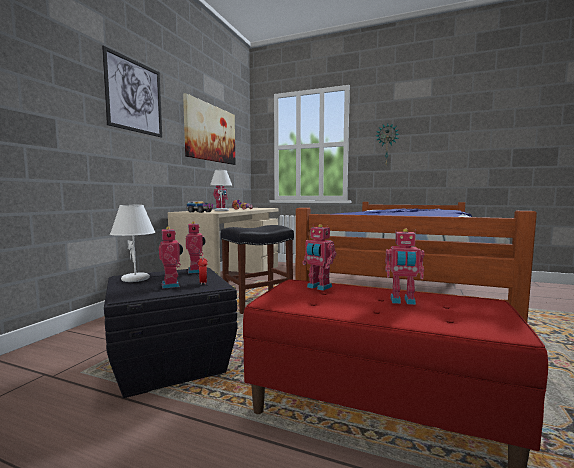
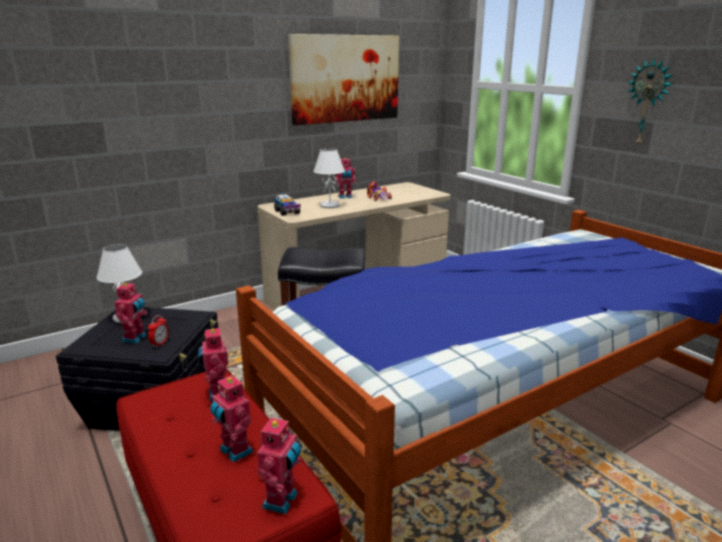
camera: 35 degrees right, 15 degrees up
(134, 96) = (204, 64): picture -> none
(196, 271) = (189, 318): toy robot -> toy robot (282, 501)

